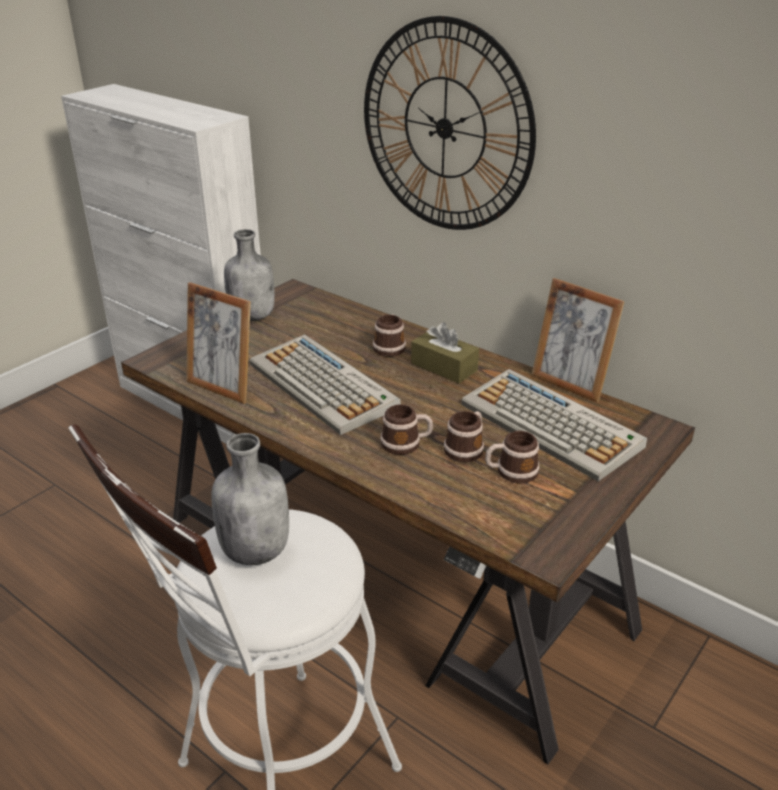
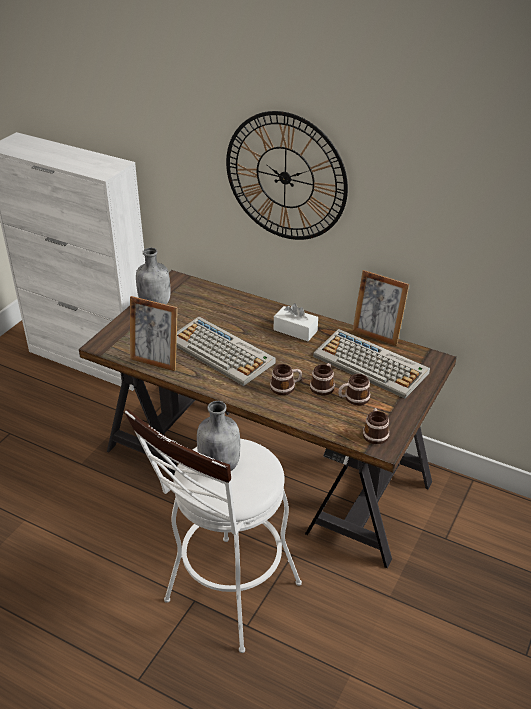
camera: 10 degrees left, 5 degrees up
(390, 346) = (256, 318): mug -> mug (375, 433)
(444, 367) = (295, 330): brown tissue box -> white tissue box

